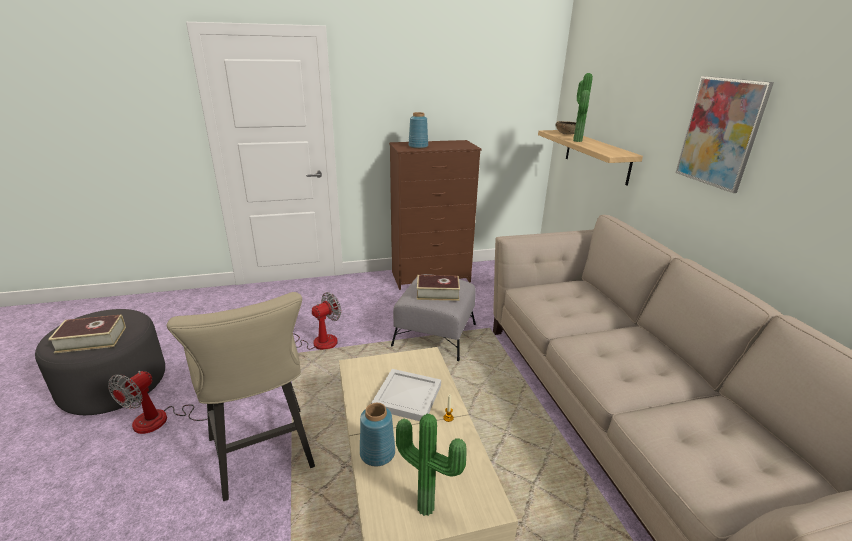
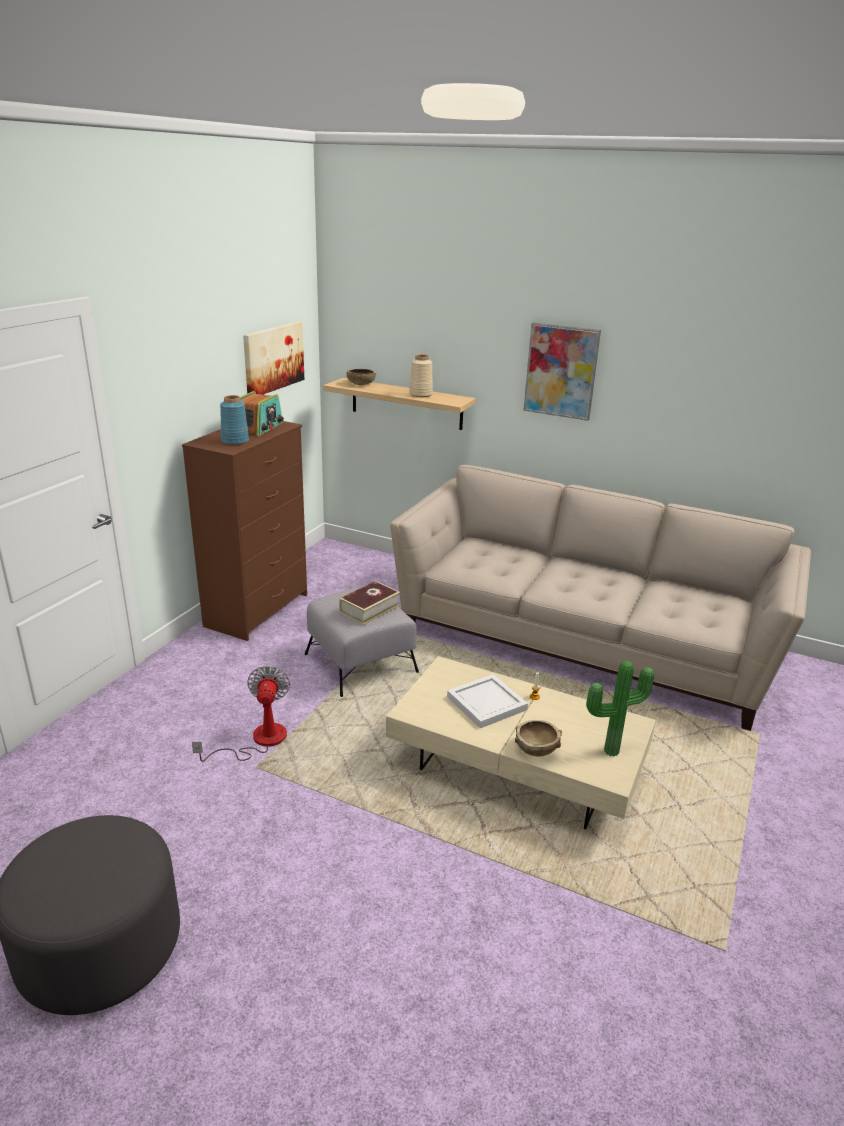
camera: 50 degrees left, 0 degrees up
(91, 339) = (110, 873): book -> none
(163, 420) = (243, 914): fan -> none
(264, 457) = (402, 851): beige stool -> none
(377, 454) = (536, 748): blue vase -> brown bowl
(450, 144) = (259, 428): none -> radio
(500, 102) = (273, 358): none -> picture
(575, 141) = (391, 392): potted plant -> none
(596, 145) = (420, 394): none -> beige vase

